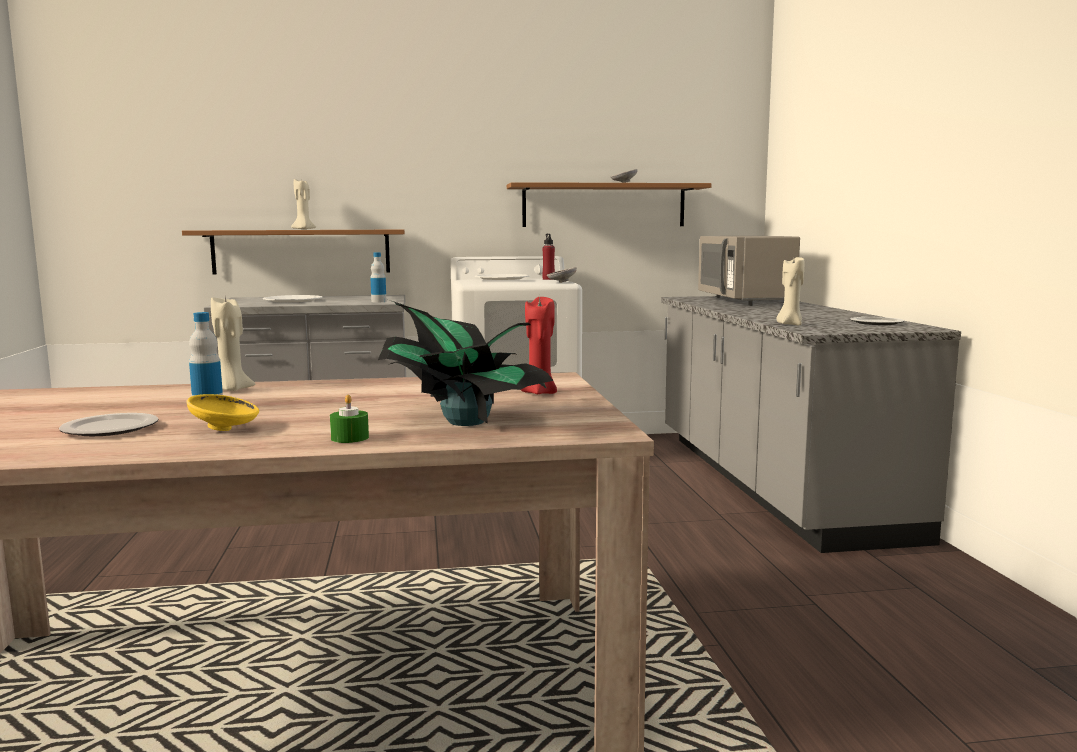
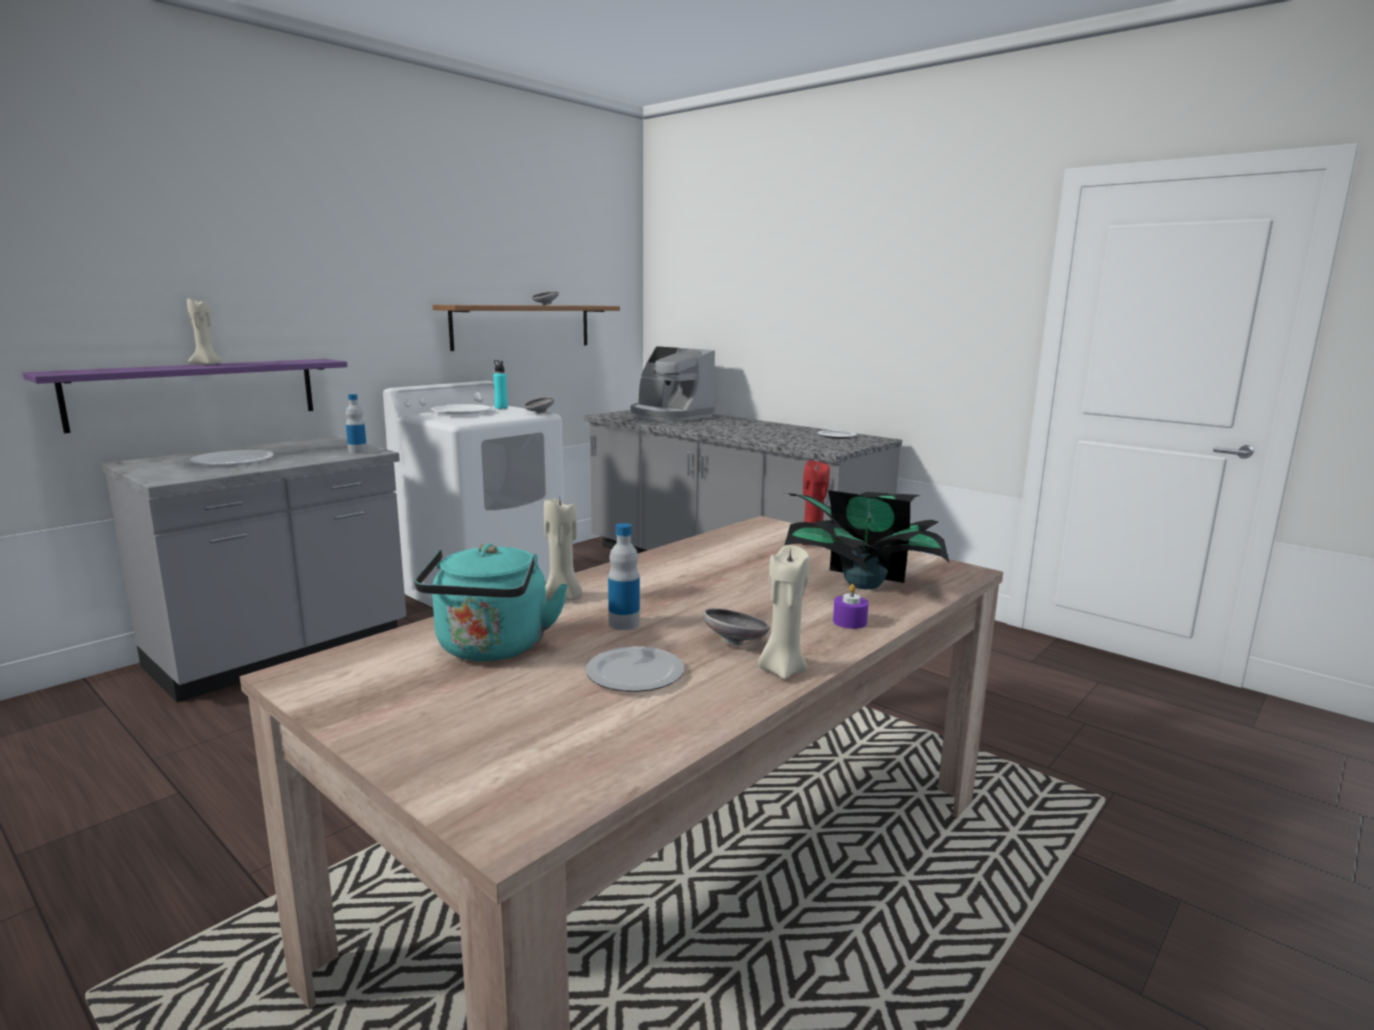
camera: 40 degrees left, 5 degrees up
(99, 403) = (491, 649): none -> turquoise kettle
(226, 430) = (736, 642): yellow bowl -> grey bowl
(301, 251) = (196, 392): brown shelf -> purple shelf
(350, 438) = (849, 622): green candle -> purple candle
(548, 279) = (501, 408): red bottle -> turquoise bottle
(744, 301) = (669, 416): grey microwave -> coffee machine
(789, 324) = (794, 444): beige candle -> beige candle (782, 670)

